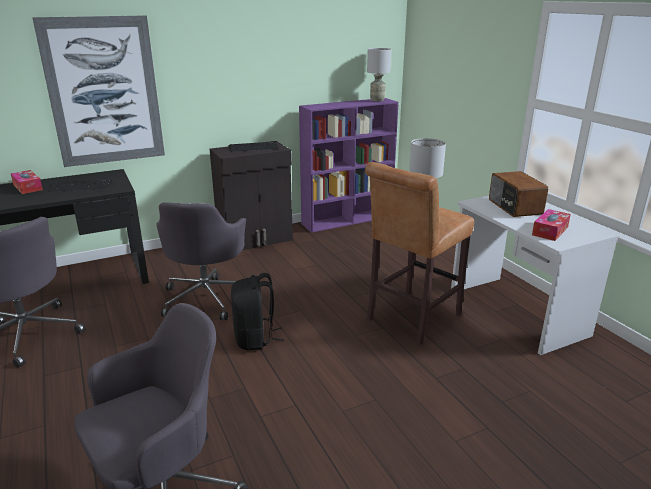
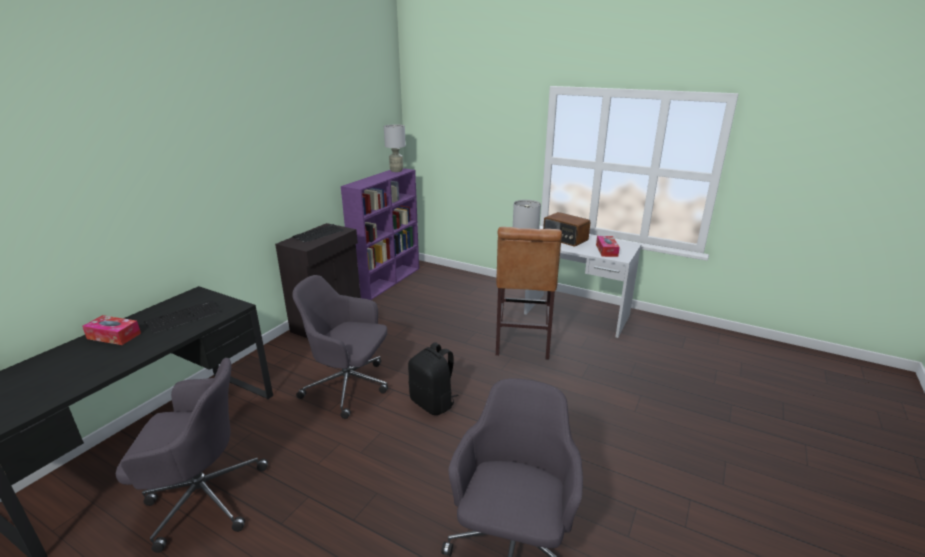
camera: 35 degrees left, 0 degrees up
(104, 92) = (170, 206): picture -> none
(207, 297) = (349, 386): grey office chair -> grey office chair turned 135 degrees clockwise

